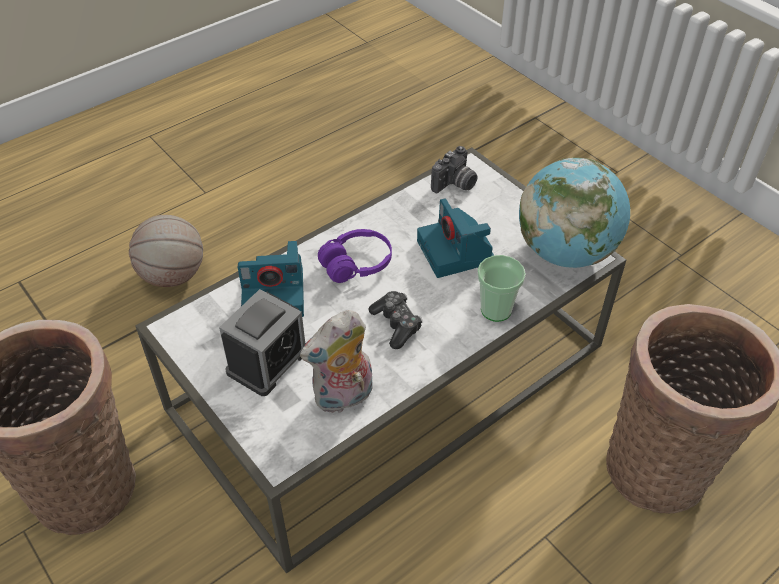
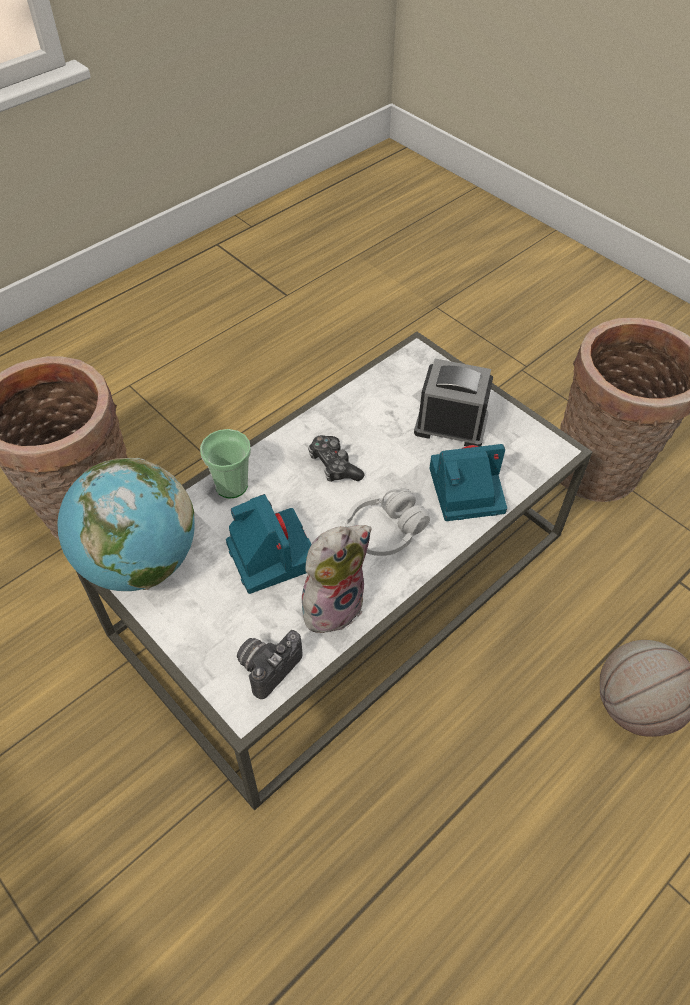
camera: 175 degrees right, 5 degrees up
(267, 361) = (451, 424): alarm clock -> alarm clock turned 75 degrees clockwise
(343, 398) = (375, 398): plush toy -> plush toy (332, 604)
(356, 264) = (385, 531): purple headphones -> white headphones

